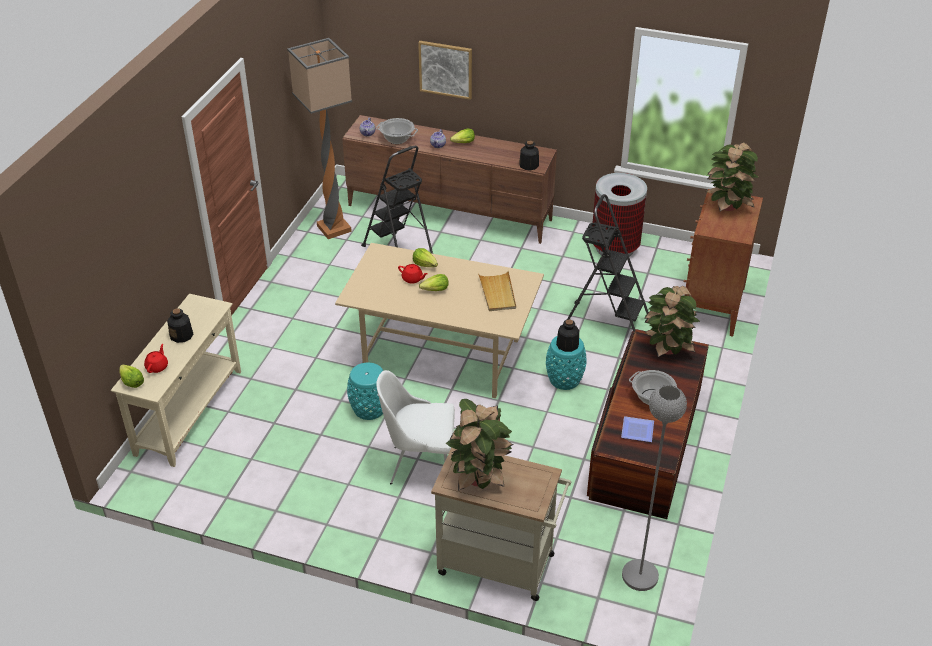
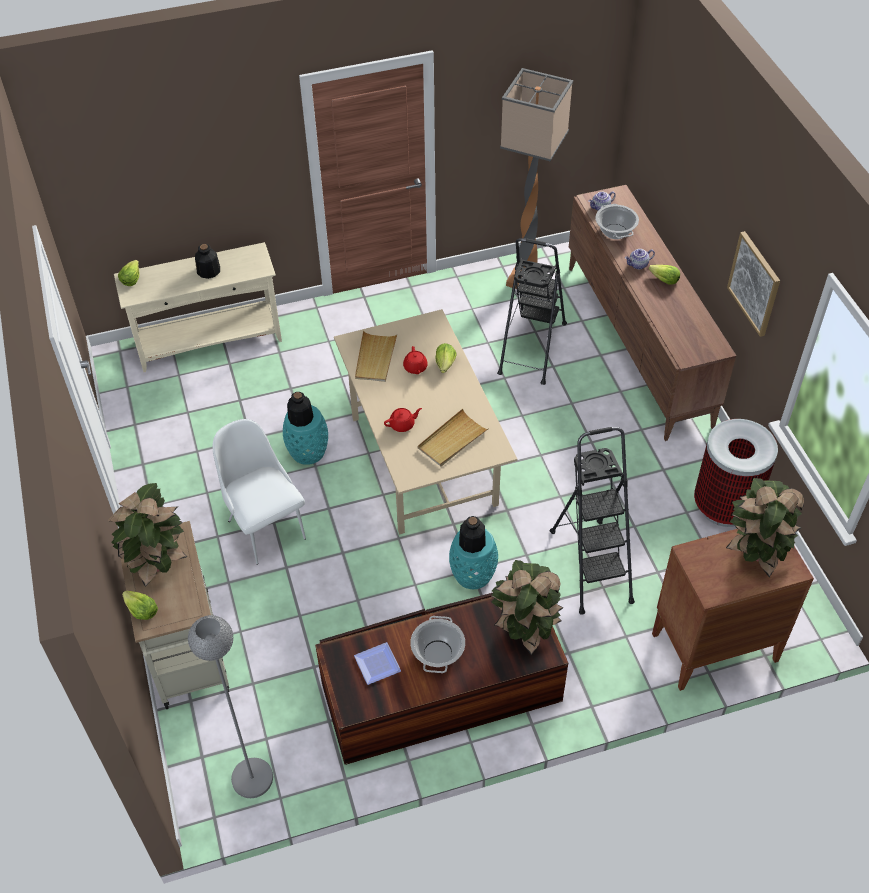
camera: 55 degrees right, 10 degrees up
(157, 366) = (160, 281): red teapot -> red teapot (402, 425)
(381, 293) = (375, 358): none -> beige tray
(435, 290) = (414, 393): lettuce -> lettuce (141, 610)
(445, 69) = (689, 188): picture -> picture (754, 283)
(529, 165) = (681, 349): bottle -> bottle (300, 418)

